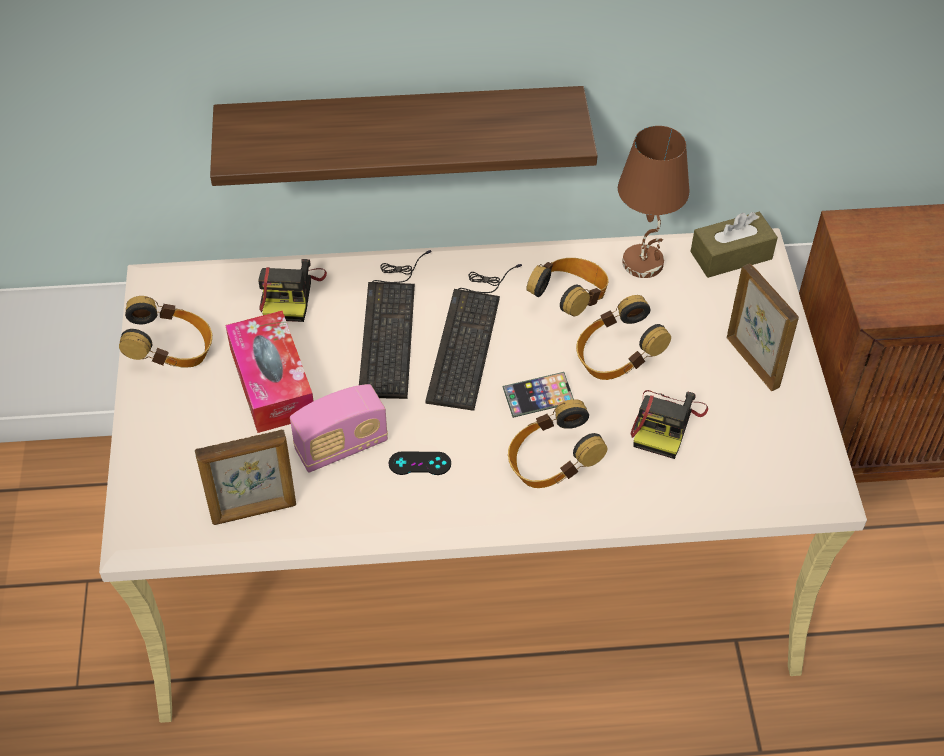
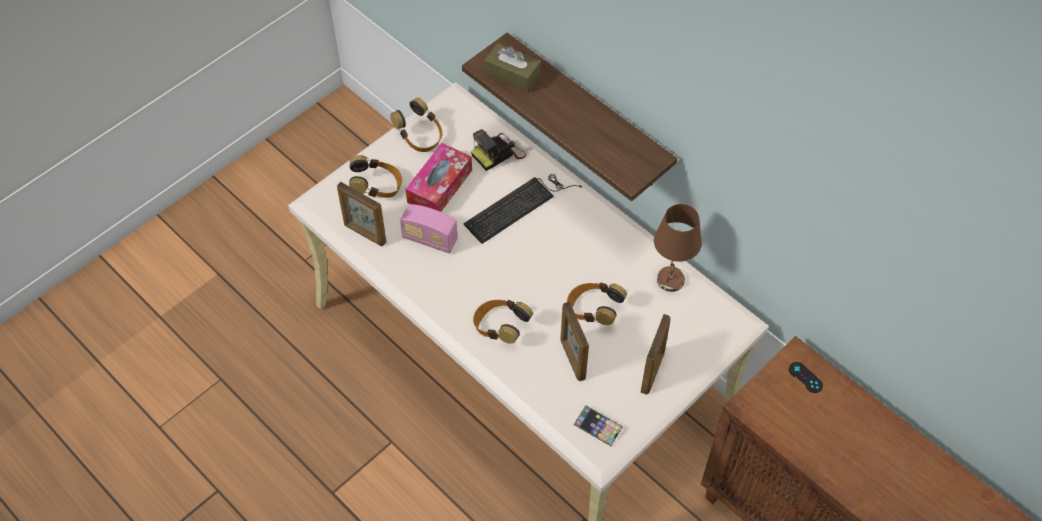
camera: 50 degrees right, 5 degrees up
(419, 463) = (449, 276): black game controller -> black game controller (805, 377)
(470, 335) = (545, 241): keyboard -> none
(538, 397) = (535, 295): phone -> phone (598, 427)
(570, 300) = (611, 266): headphones -> headphones (377, 188)
(666, 423) = (572, 359): camera -> picture frame
(731, 255) = (718, 315): brown tissue box -> brown tissue box (512, 75)

